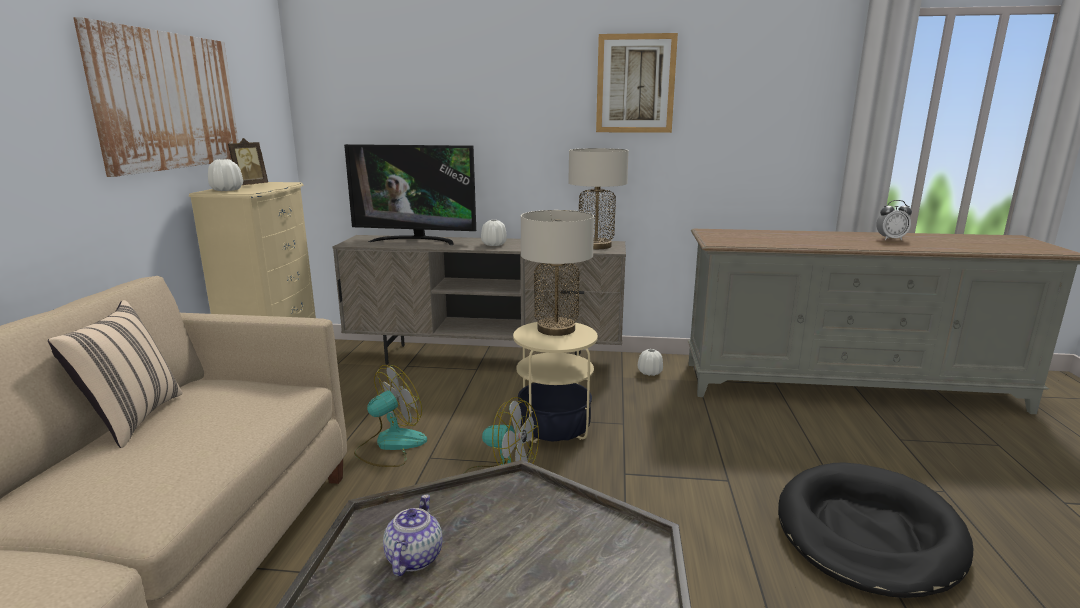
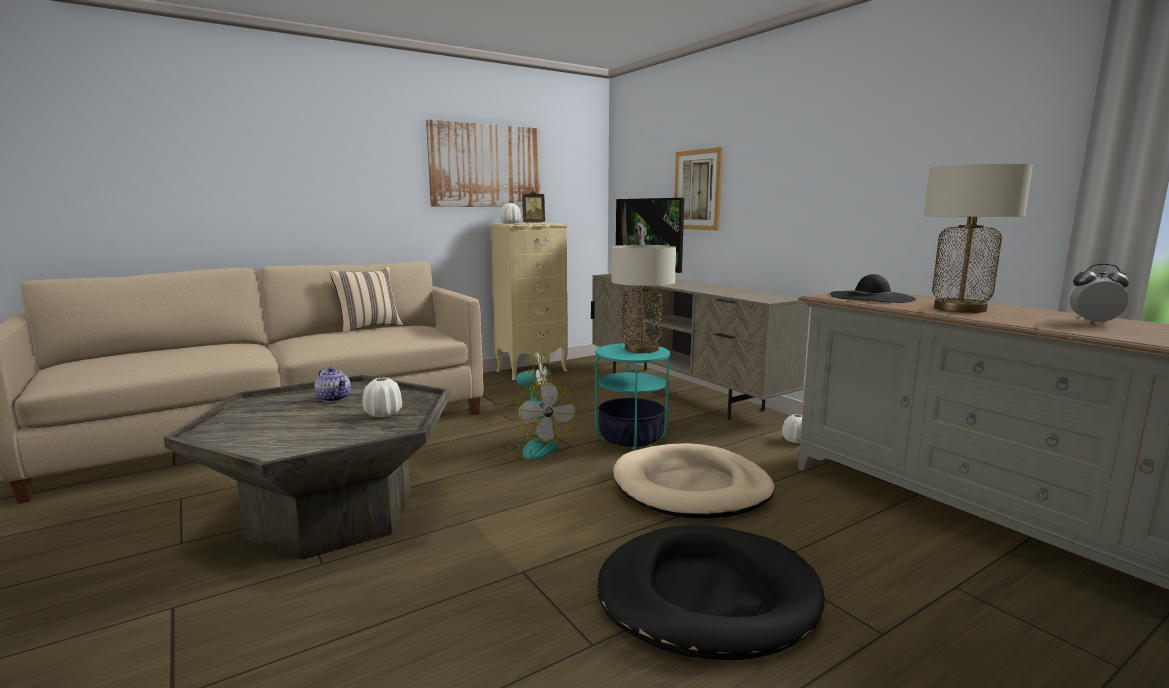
camera: 50 degrees right, 5 degrees down
(413, 557) = (334, 398): teapot -> teapot turned 75 degrees clockwise
(494, 244) = (690, 286): white vase -> white vase (383, 414)
(554, 429) = (631, 440): beige side table -> turquoise side table
(595, 246) = (766, 296): table lamp -> table lamp (960, 309)
(635, 84) = (833, 132): picture -> picture (697, 190)
(684, 451) = (691, 487): none -> beige dog bed
(738, 238) = (871, 297): none -> black hat
(890, 239) = (1093, 322): alarm clock -> alarm clock turned 150 degrees clockwise

